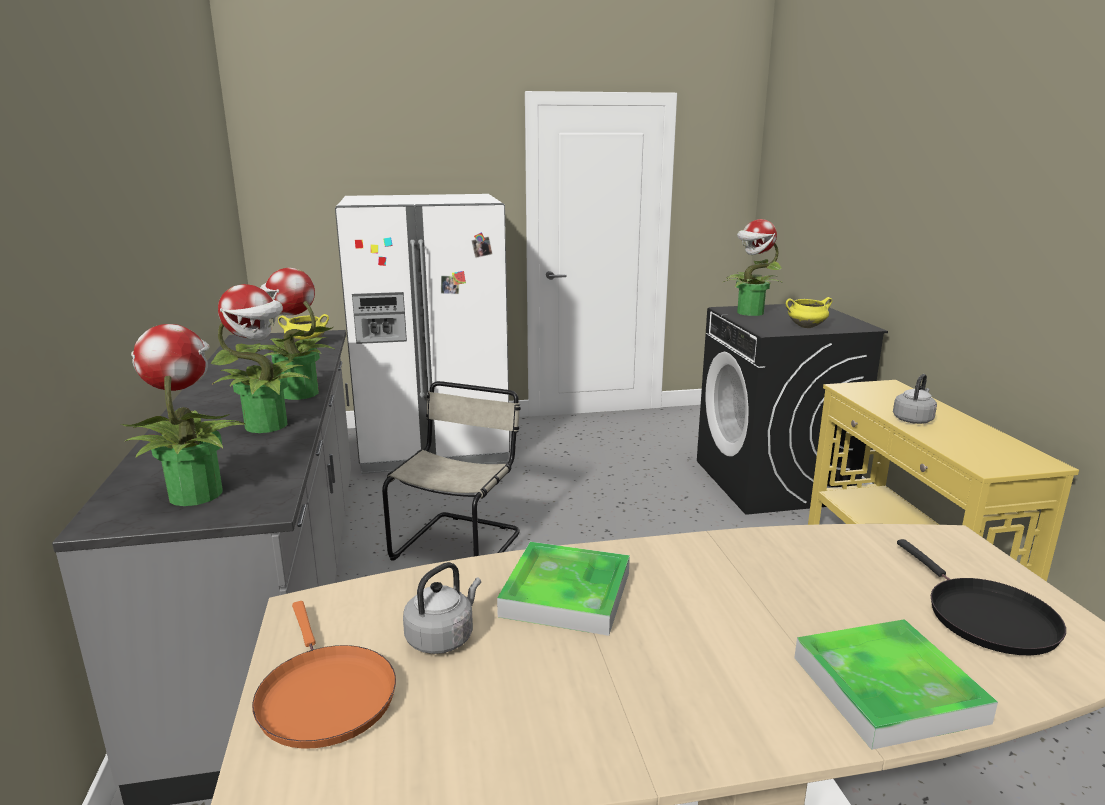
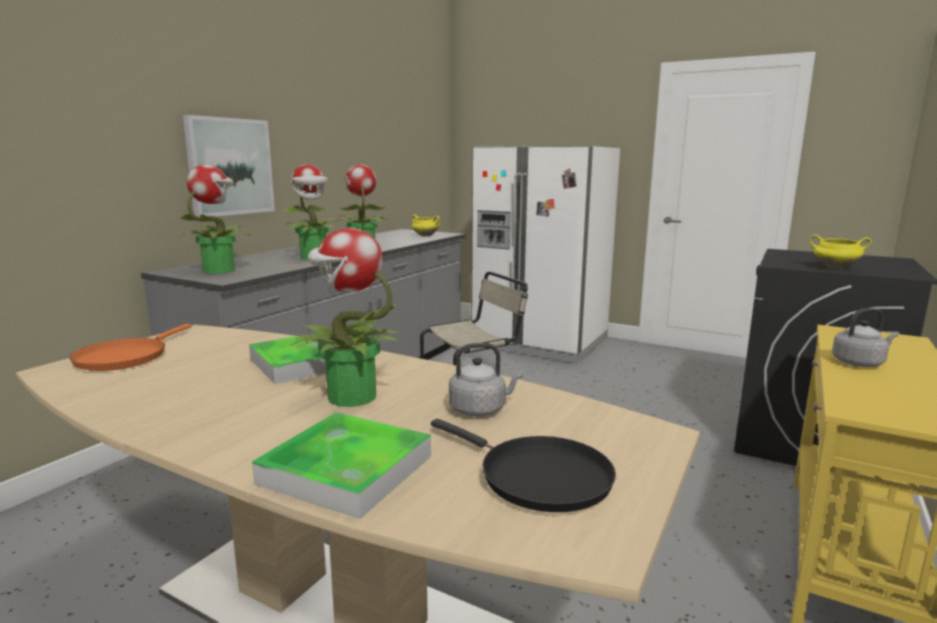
camera: 40 degrees right, 5 degrees down
(86, 304) = (230, 167): none -> picture
(443, 637) = (210, 357): grey kettle -> grey kettle (480, 409)
(749, 313) = (799, 255): potted plant -> potted plant (350, 397)
(984, 617) = (537, 477): black frying pan -> black frying pan turned 75 degrees counterclockwise

